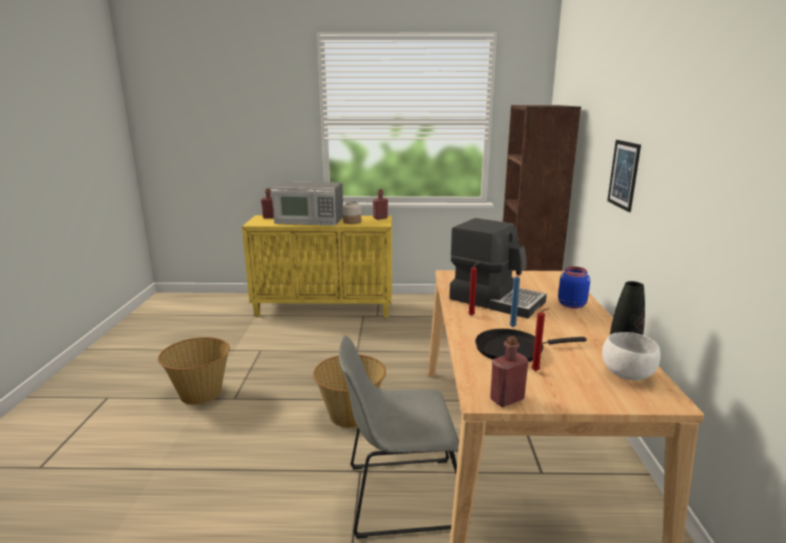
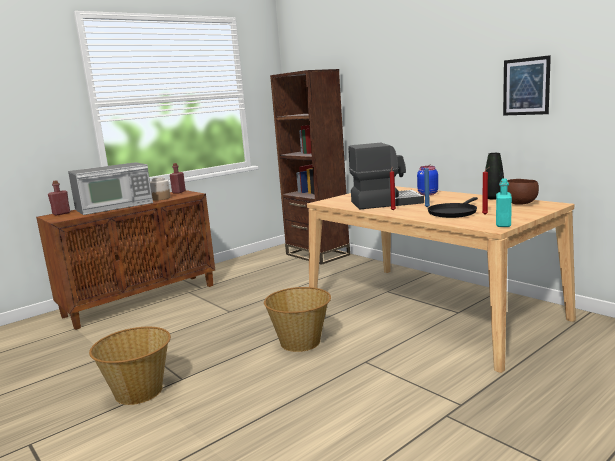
camera: 40 degrees left, 5 degrees down
(325, 308) = (141, 300): yellow cabinet -> brown cabinet
(399, 496) = (410, 358): grey chair -> none
(507, 399) = (503, 224): red bottle -> turquoise bottle
(623, 174) = (410, 105): picture -> picture (526, 86)
(627, 374) = (519, 204): white bowl -> brown bowl

